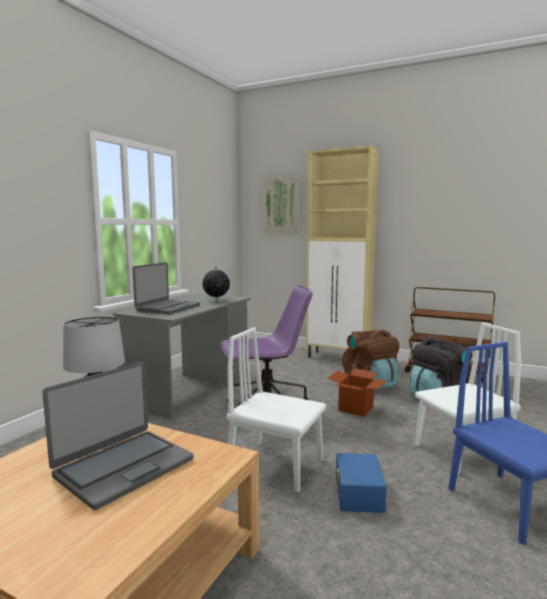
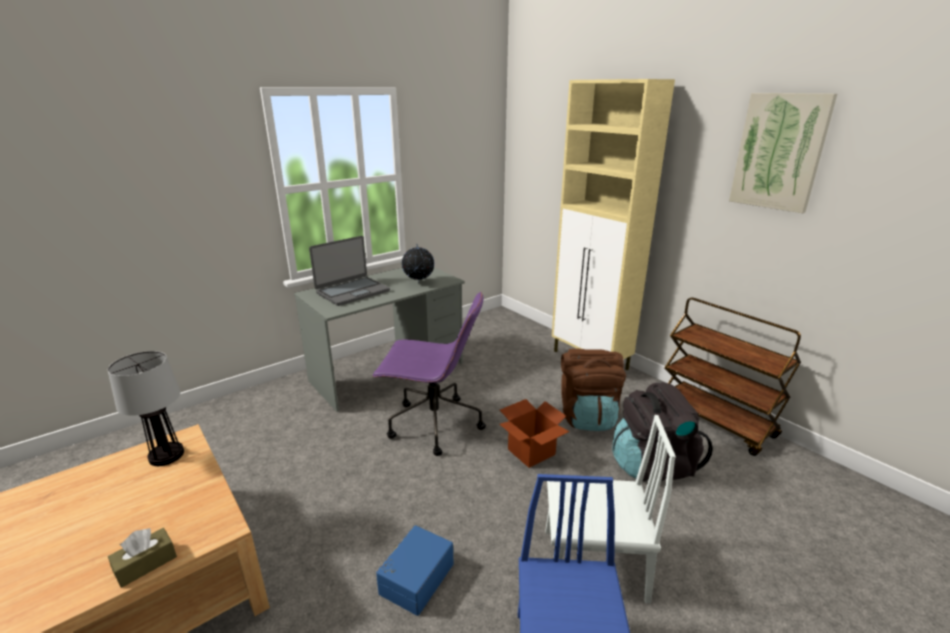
camera: 25 degrees right, 15 degrees up
(123, 467) = (136, 511): laptop -> none
(189, 491) = (146, 564): none -> brown tissue box
(276, 465) = (374, 509): white chair -> none
(282, 206) = (551, 148): picture -> picture (779, 152)

